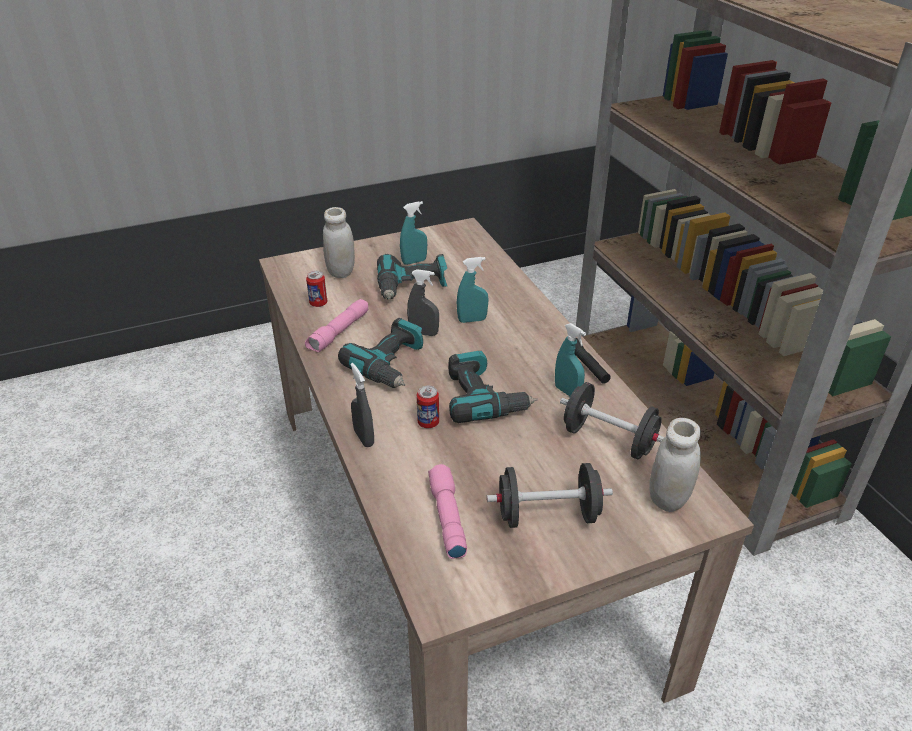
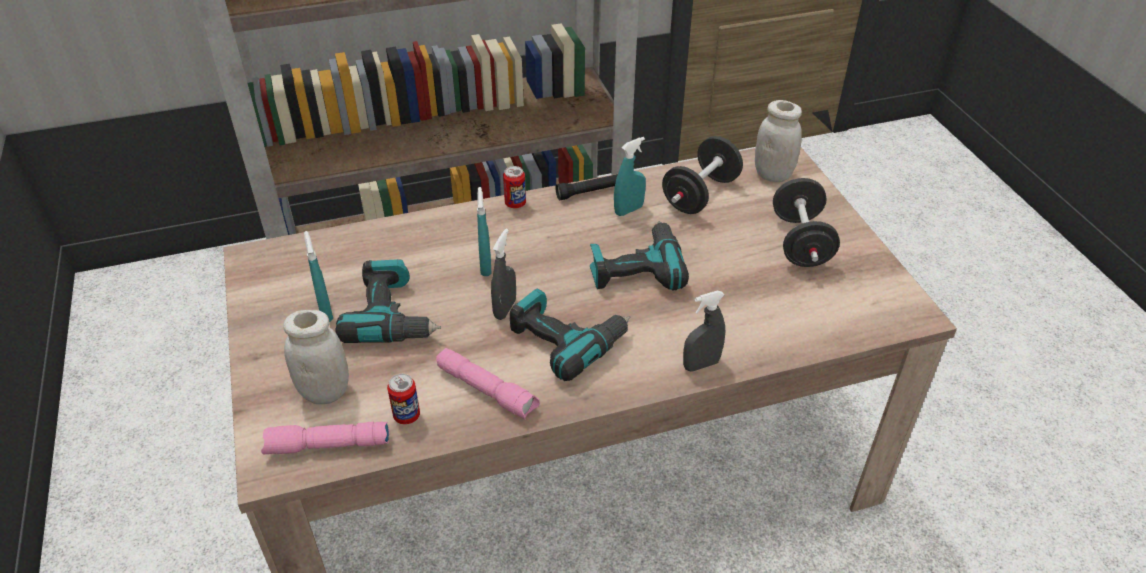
camera: 85 degrees left, 5 degrees up
(428, 423) = (675, 312): can -> can (515, 204)
(446, 517) = (812, 305): pink flashlight -> pink flashlight (327, 446)

